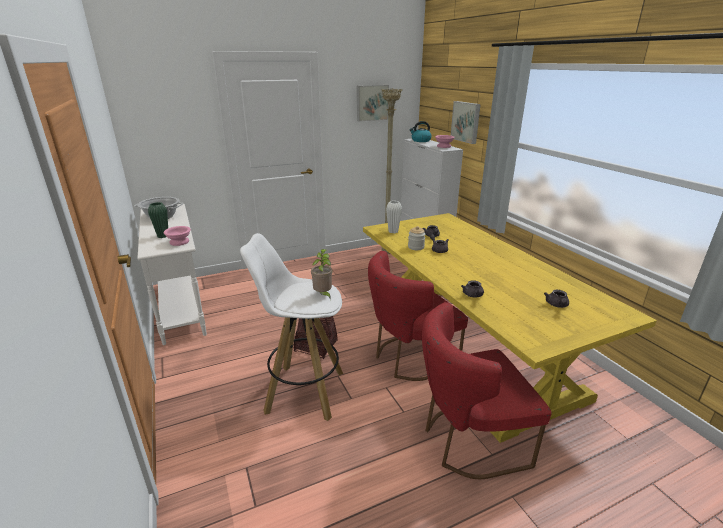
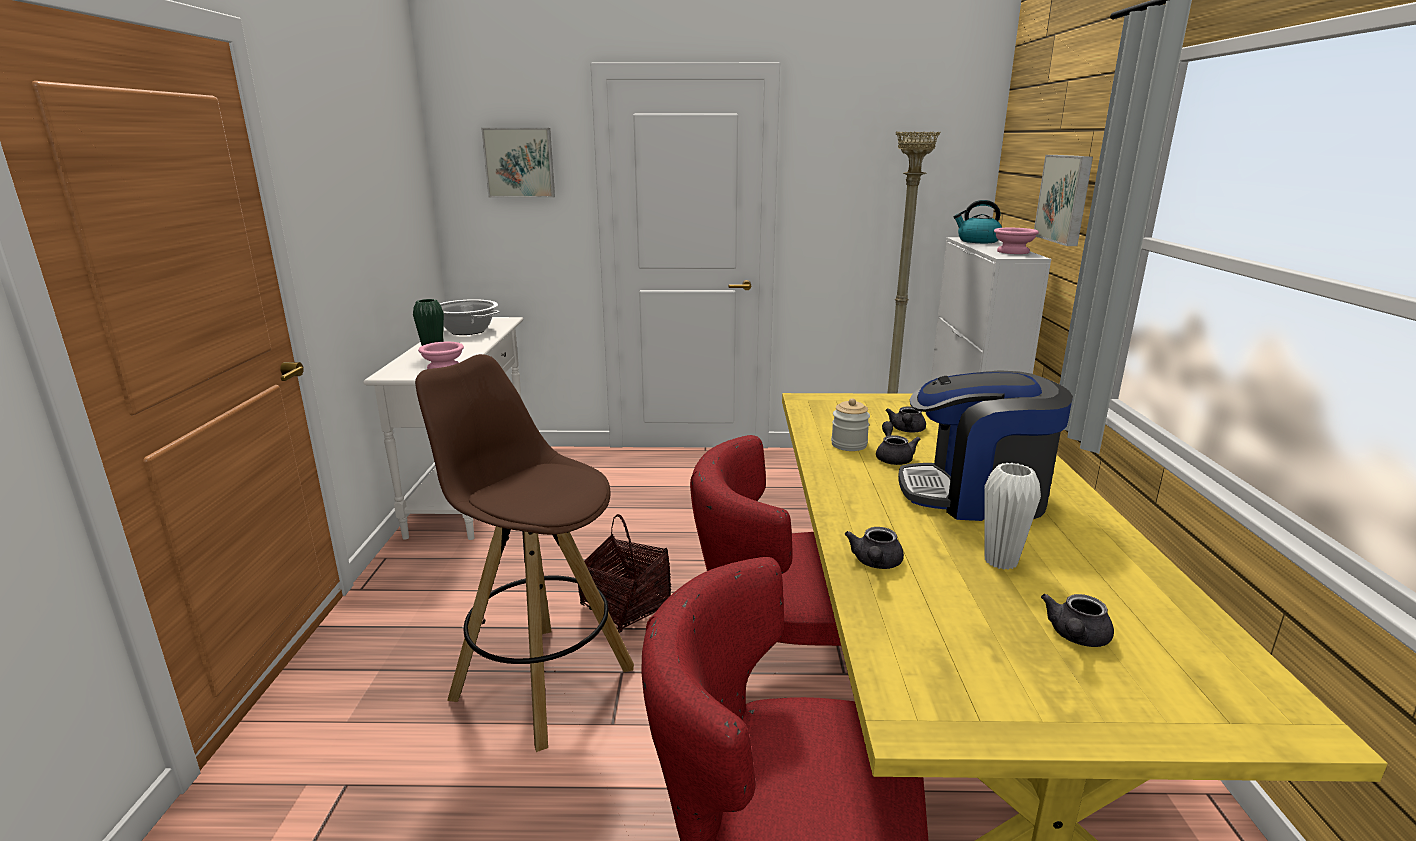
camera: 25 degrees right, 5 degrees down
(303, 391) = (541, 682): white stool -> brown stool
(323, 295) = (568, 493): potted plant -> none
(371, 102) = (887, 162): picture -> picture (520, 163)
(393, 231) = (832, 409): white vase -> white vase (1000, 561)
(482, 260) = (975, 495): none -> coffee machine

